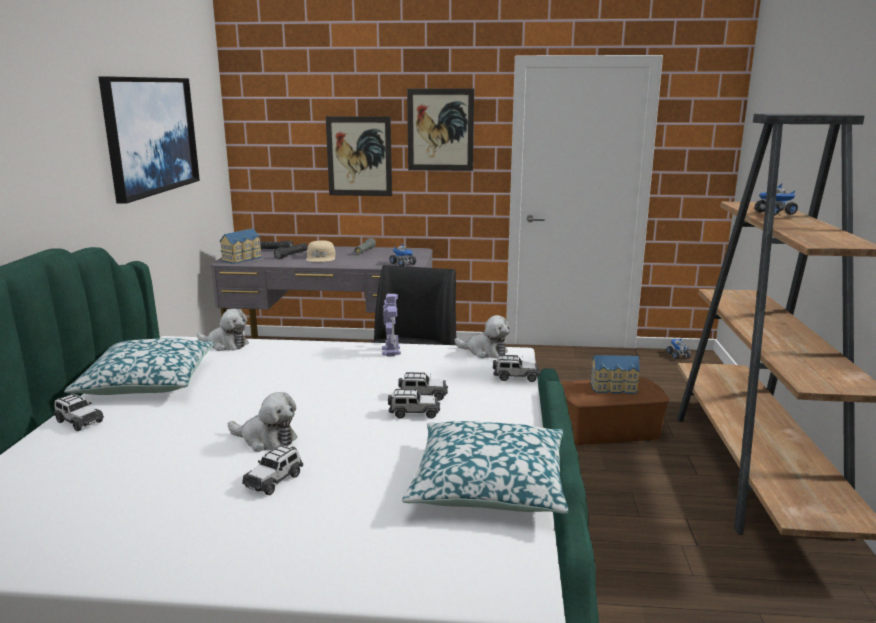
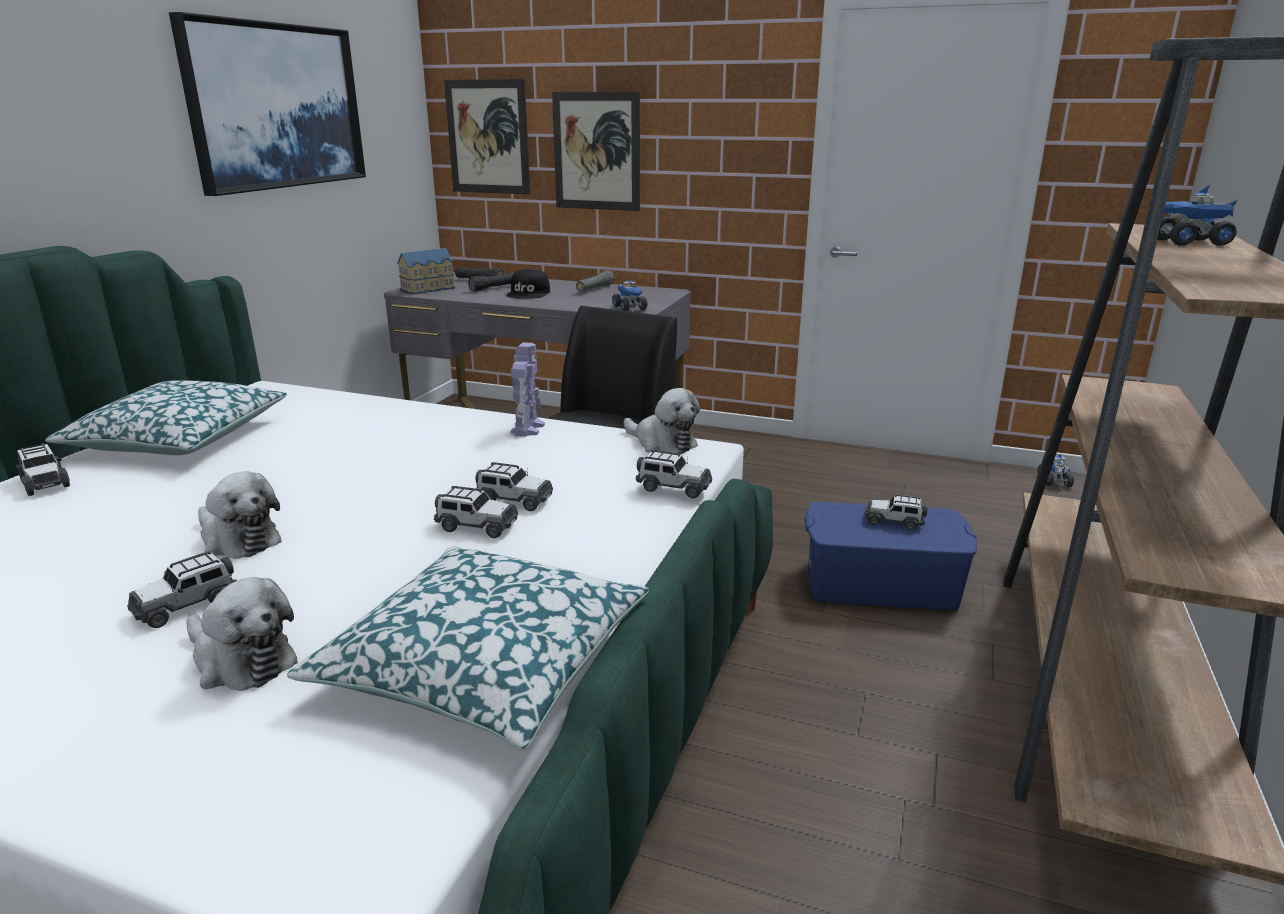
camera: 15 degrees right, 5 degrees up
(225, 344) = (322, 399): plush toy -> plush toy (241, 660)
(321, 258) = (529, 293): beige cap -> black cap
(440, 130) = (709, 112): picture -> picture (488, 137)
(609, 430) = (881, 585): brown storage box -> blue storage box
(614, 388) = (894, 521): toy house -> toy car

